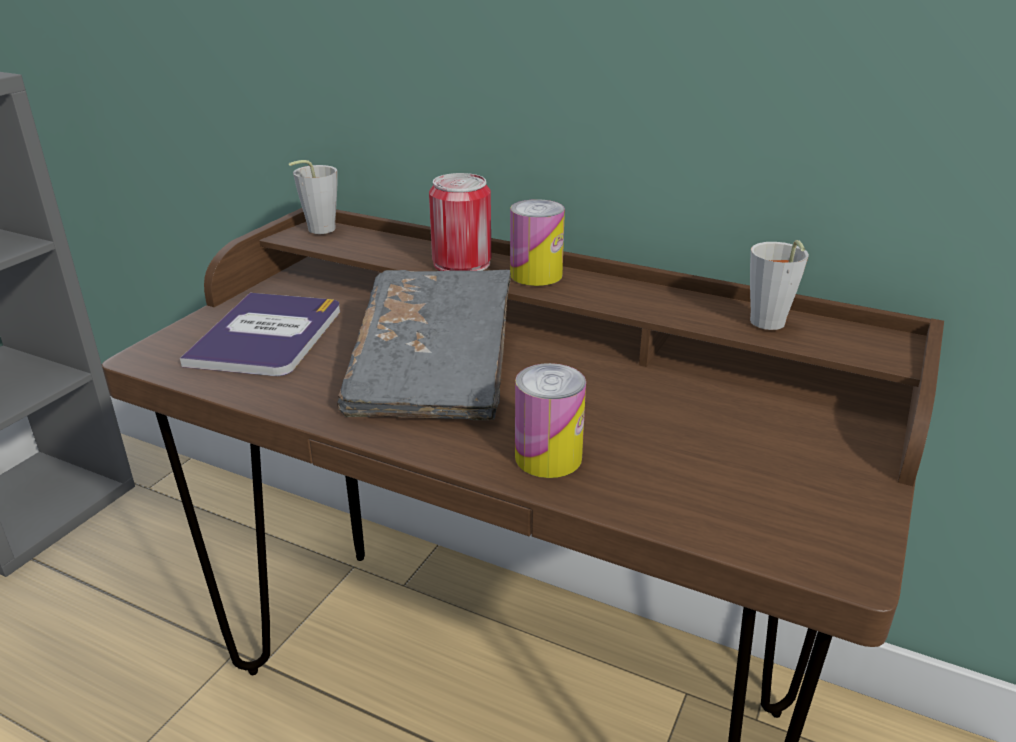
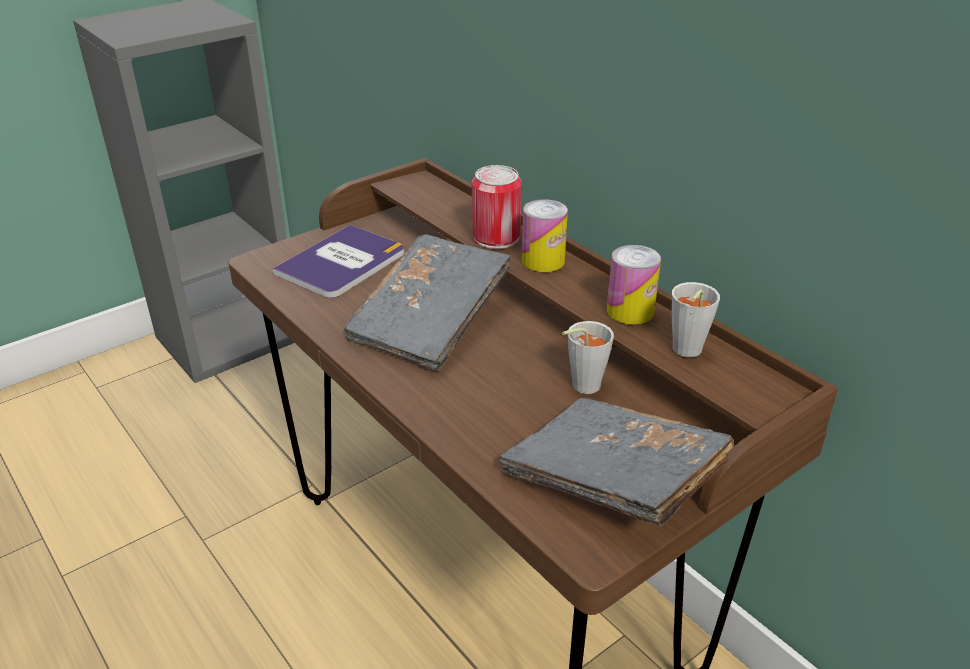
camera: 25 degrees right, 5 degrees up
(316, 231) = (415, 183): grey cup -> grey cup (580, 387)
(548, 457) = (455, 409): can -> can (630, 311)
(793, 483) = (613, 482): none -> grey book

